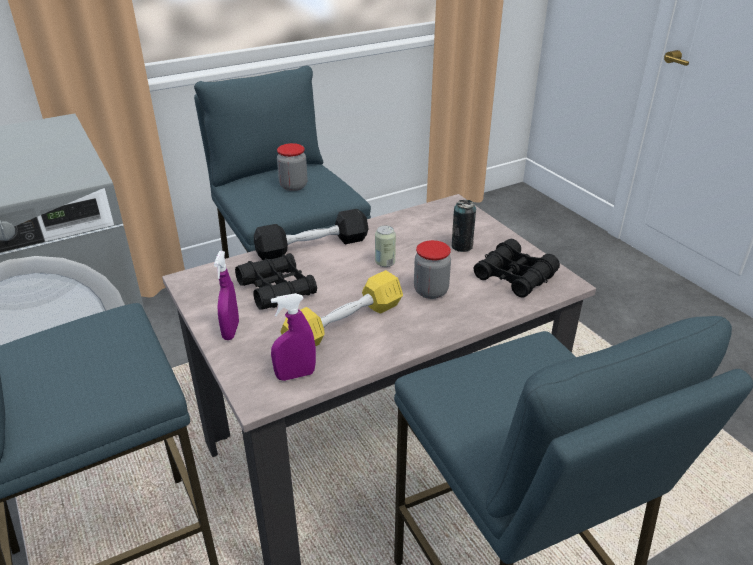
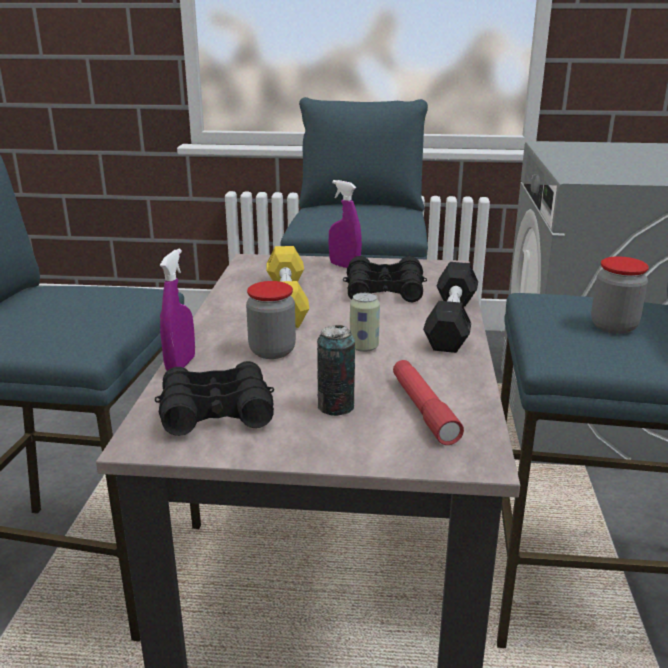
camera: 125 degrees right, 10 degrees down
(295, 375) = (254, 273): purple spray bottle -> purple spray bottle (180, 365)
(432, 225) = (423, 409): none -> red flashlight

